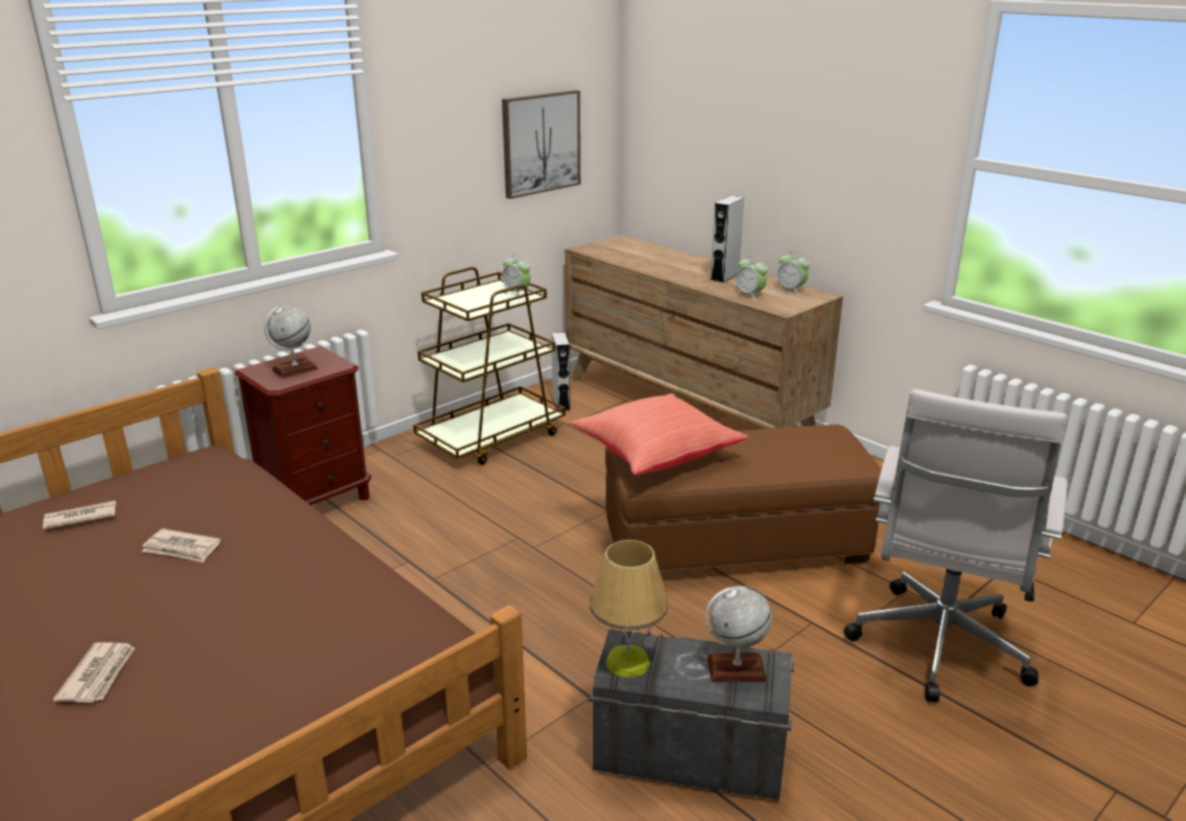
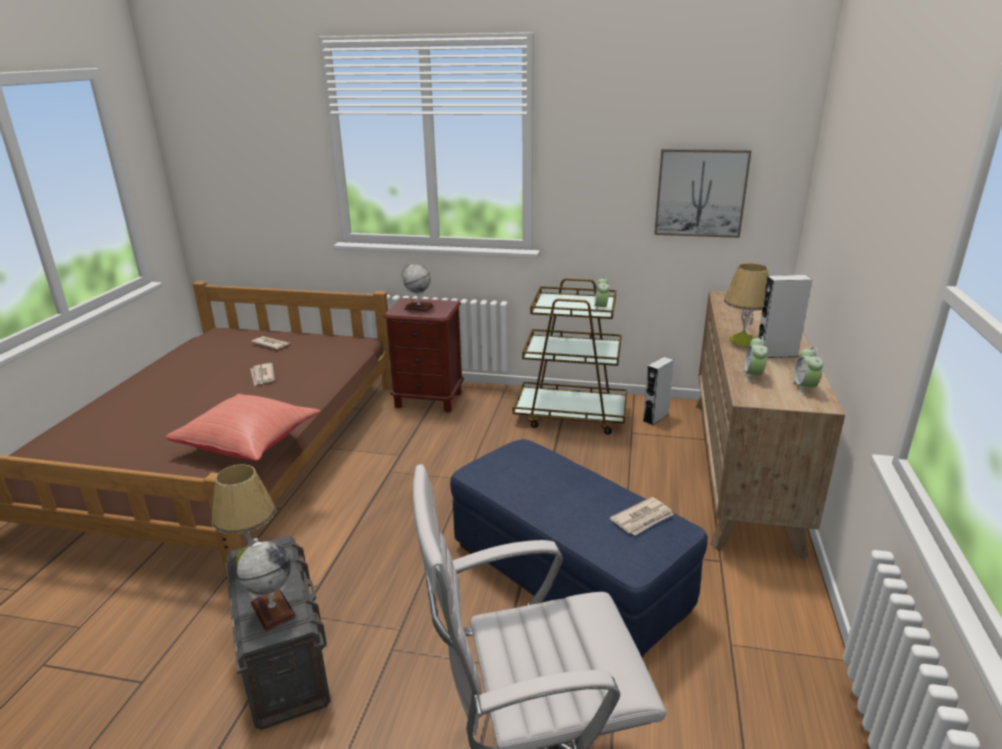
camera: 55 degrees right, 0 degrees up
(99, 675) = (145, 408): newspaper -> newspaper (643, 519)
(655, 455) = (516, 461): red pillow -> red pillow (250, 443)
(684, 276) = (742, 341): none -> table lamp
(735, 543) = (568, 577): brown ottoman -> blue ottoman

